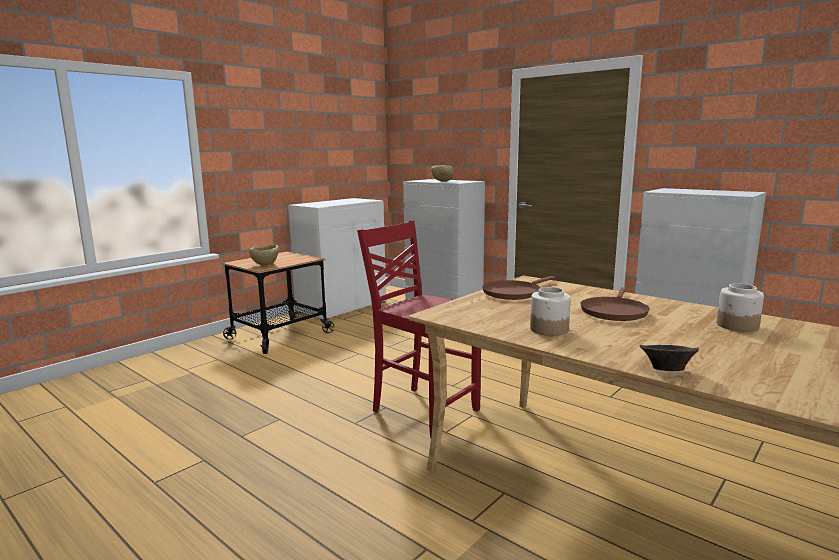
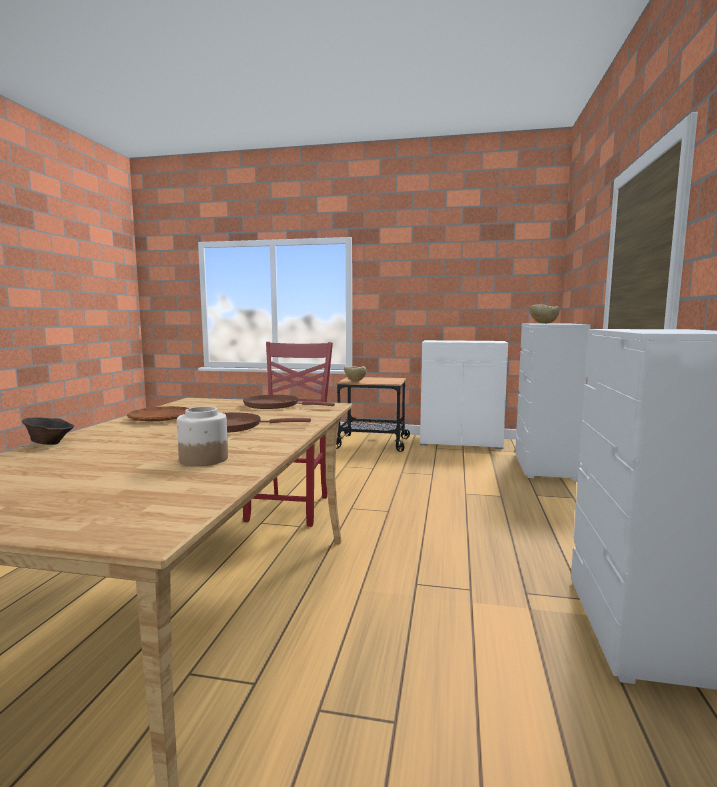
camera: 60 degrees right, 5 degrees down
(549, 329) = (160, 418): jar -> brown plate

